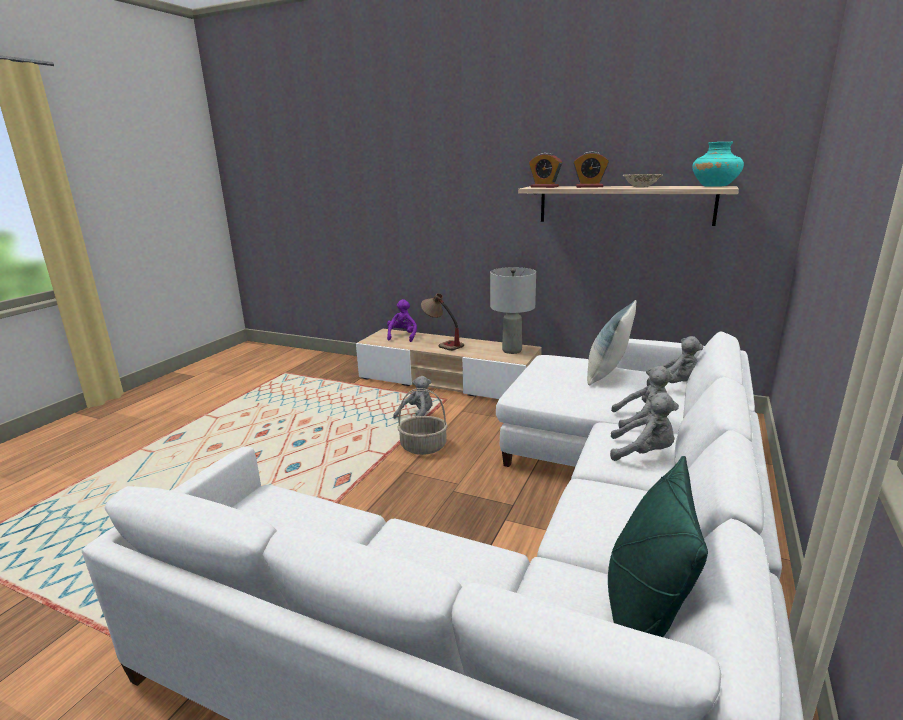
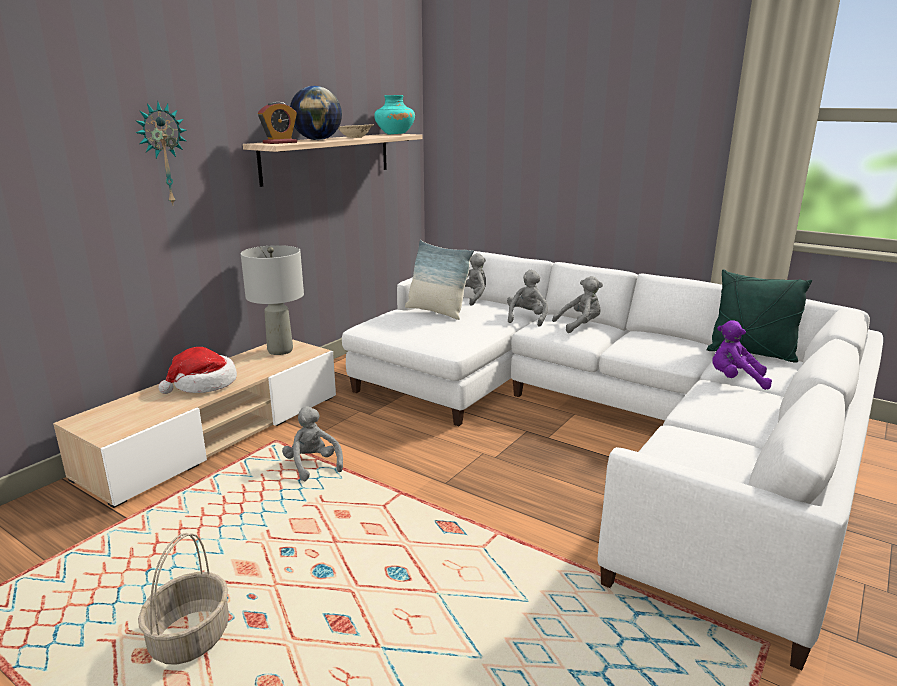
camera: 80 degrees left, 0 degrees up
(402, 336) = (127, 408): purple plush toy -> purple plush toy (735, 380)
(424, 447) = (394, 466): basket -> basket (190, 637)
(442, 344) = (203, 384): table lamp -> hat
(465, 189) = (162, 154): none -> wall clock
(589, 187) = (317, 140): alarm clock -> globe
(643, 453) = (579, 325): grey plush toy -> grey plush toy turned 45 degrees clockwise

